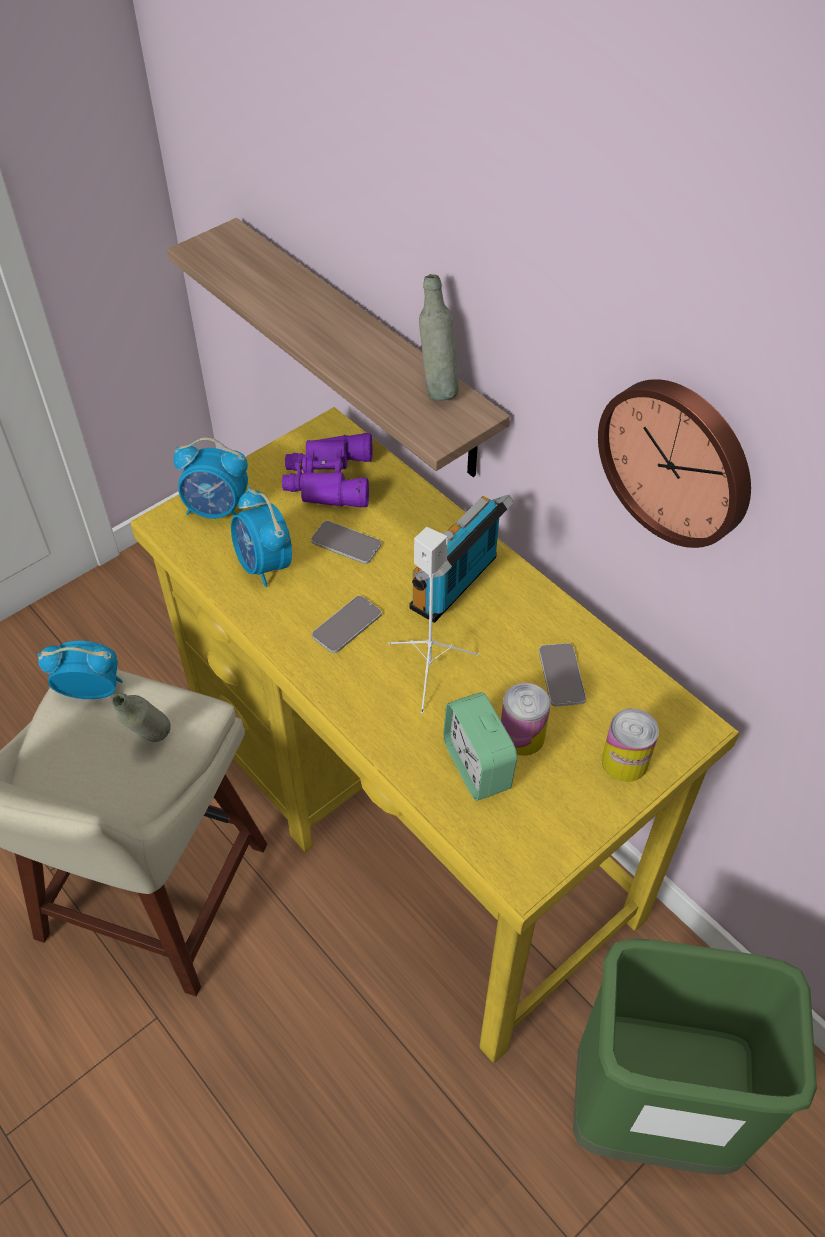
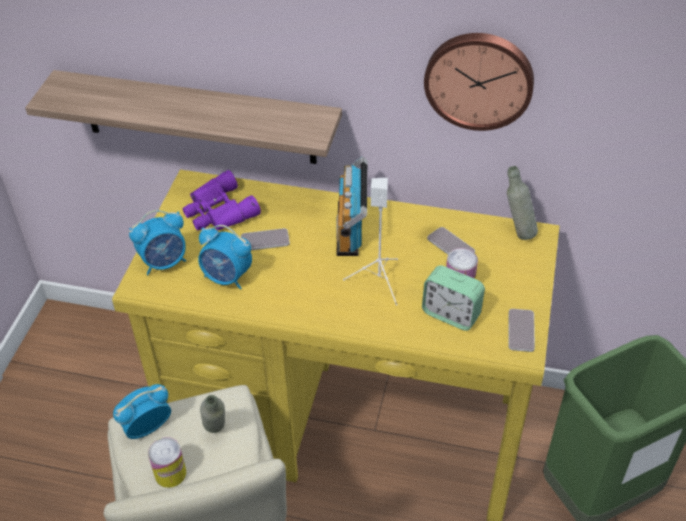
camera: 35 degrees left, 5 degrees down
(347, 625) = (309, 283): phone -> phone (521, 331)
(437, 389) = (287, 112): grey bottle -> grey bottle (517, 232)
(625, 761) = (520, 269): can -> can (170, 473)

